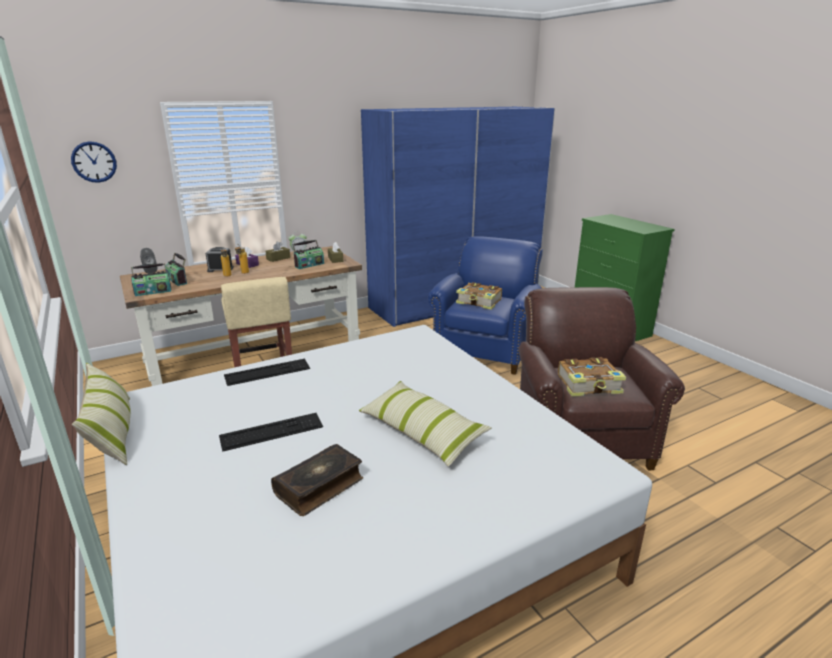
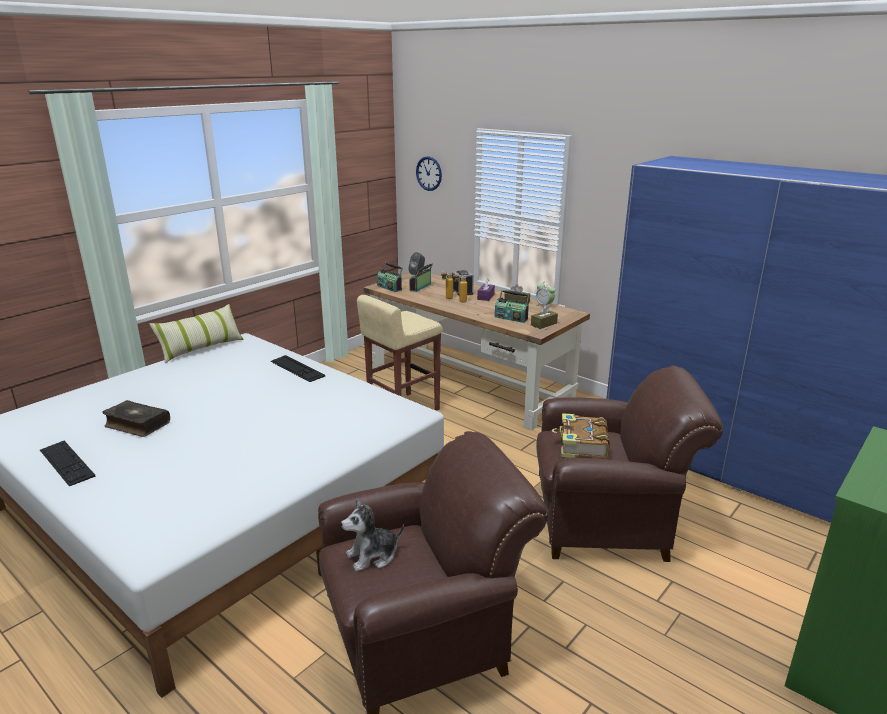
camera: 70 degrees right, 0 degrees up
(272, 432) = (206, 392): keyboard -> keyboard (66, 463)
(421, 432) = (211, 449): pillow -> none
(486, 349) = (608, 521): blue armchair -> brown armchair
(589, 385) = (373, 556): book -> plush toy

